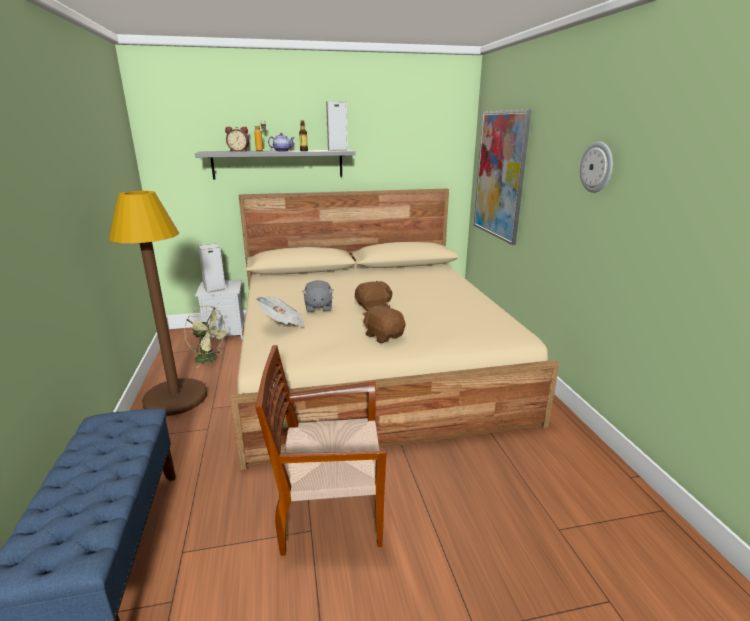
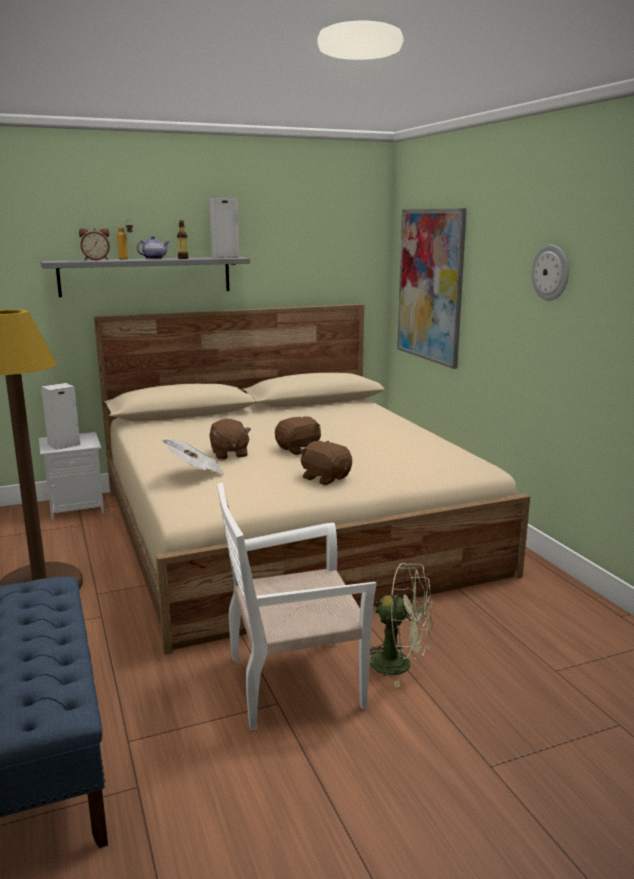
camera: 10 degrees left, 5 degrees down
(210, 359) = (68, 539): green fan -> green fan (400, 664)
(318, 308) = (229, 454): grey plush toy -> brown plush toy
(329, 510) = (293, 682): brown armchair -> white armchair

